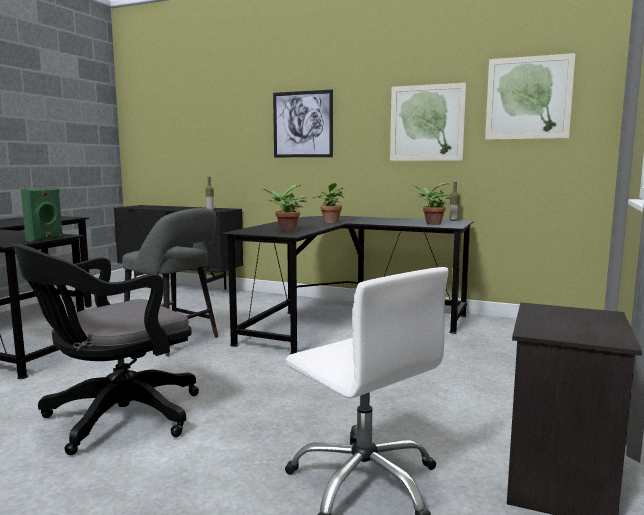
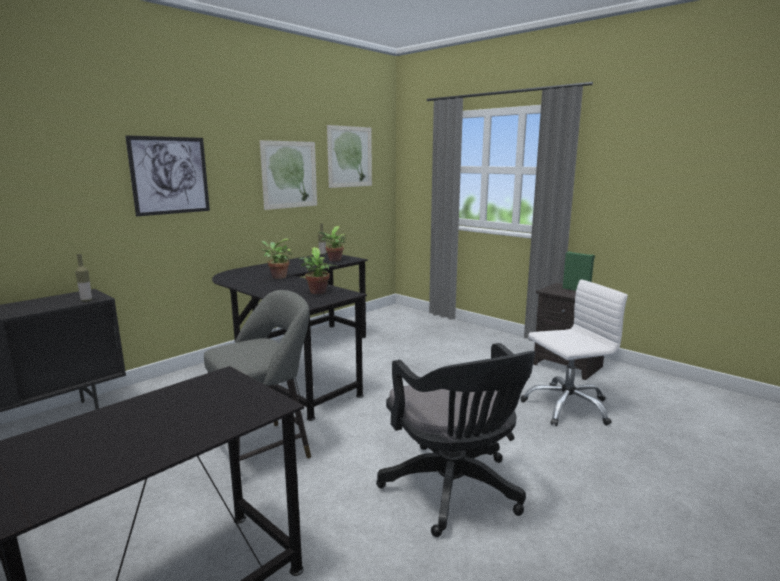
camera: 70 degrees left, 5 degrees up
(45, 239) = (246, 385): green speaker -> green speaker (576, 290)

